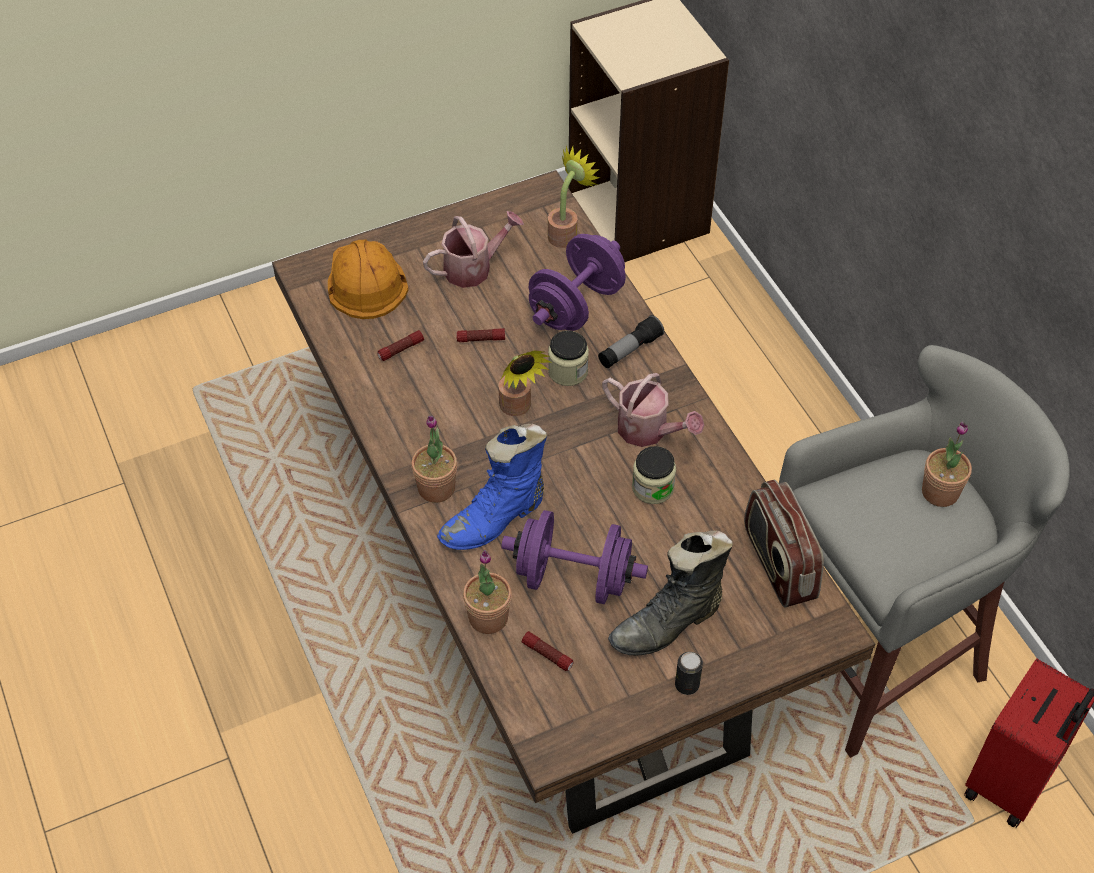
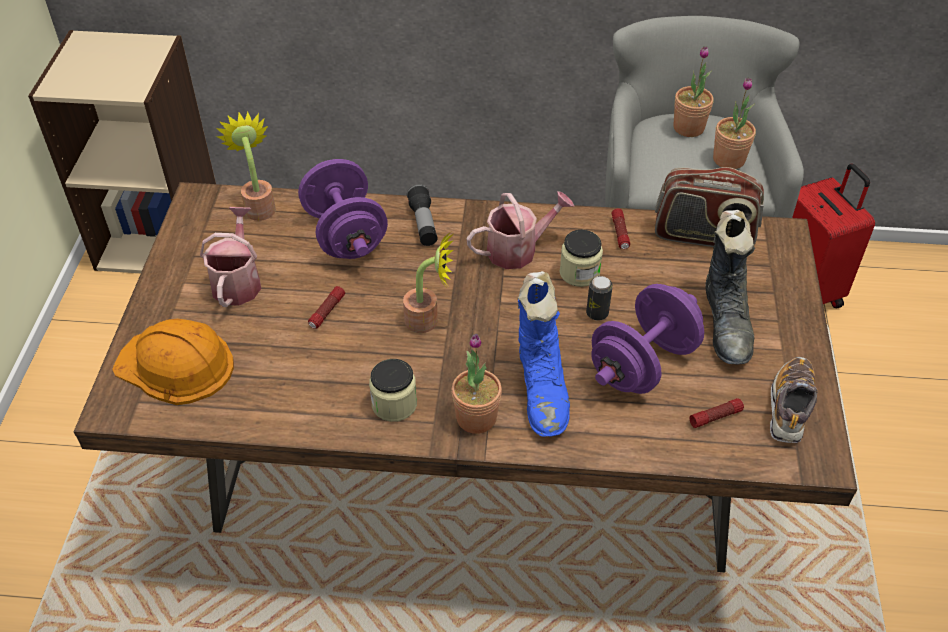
camera: 60 degrees left, 5 degrees down
(401, 350) = (287, 374): flashlight -> flashlight (620, 233)
(488, 617) = (651, 442): potted plant -> potted plant (729, 159)
(568, 371) = (414, 271): jar -> jar (394, 404)
(597, 708) = (789, 407): none -> shoe
(687, 685) = (793, 339): can -> can (597, 313)

